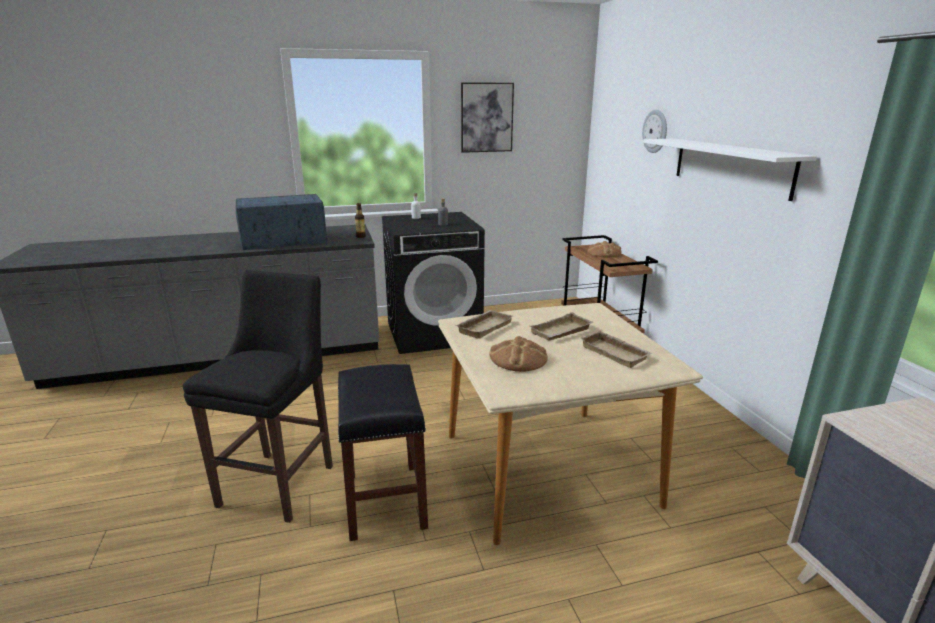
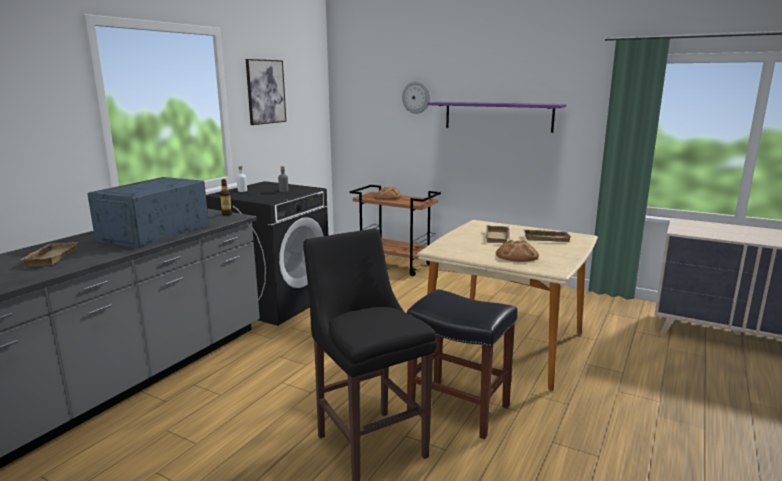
camera: 45 degrees left, 5 degrees down
(483, 327) = (455, 248): beige tray -> beige tray (50, 257)
(730, 166) = (498, 116): white shelf -> purple shelf

